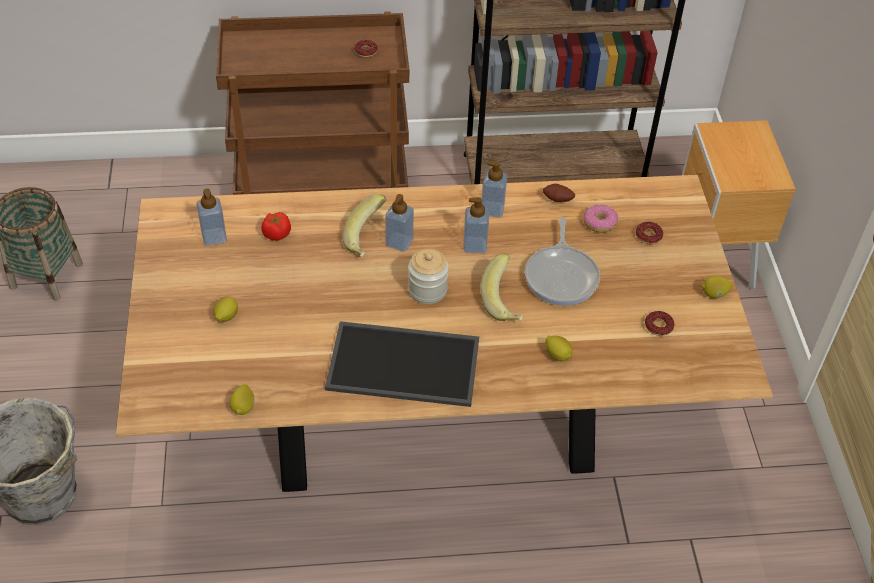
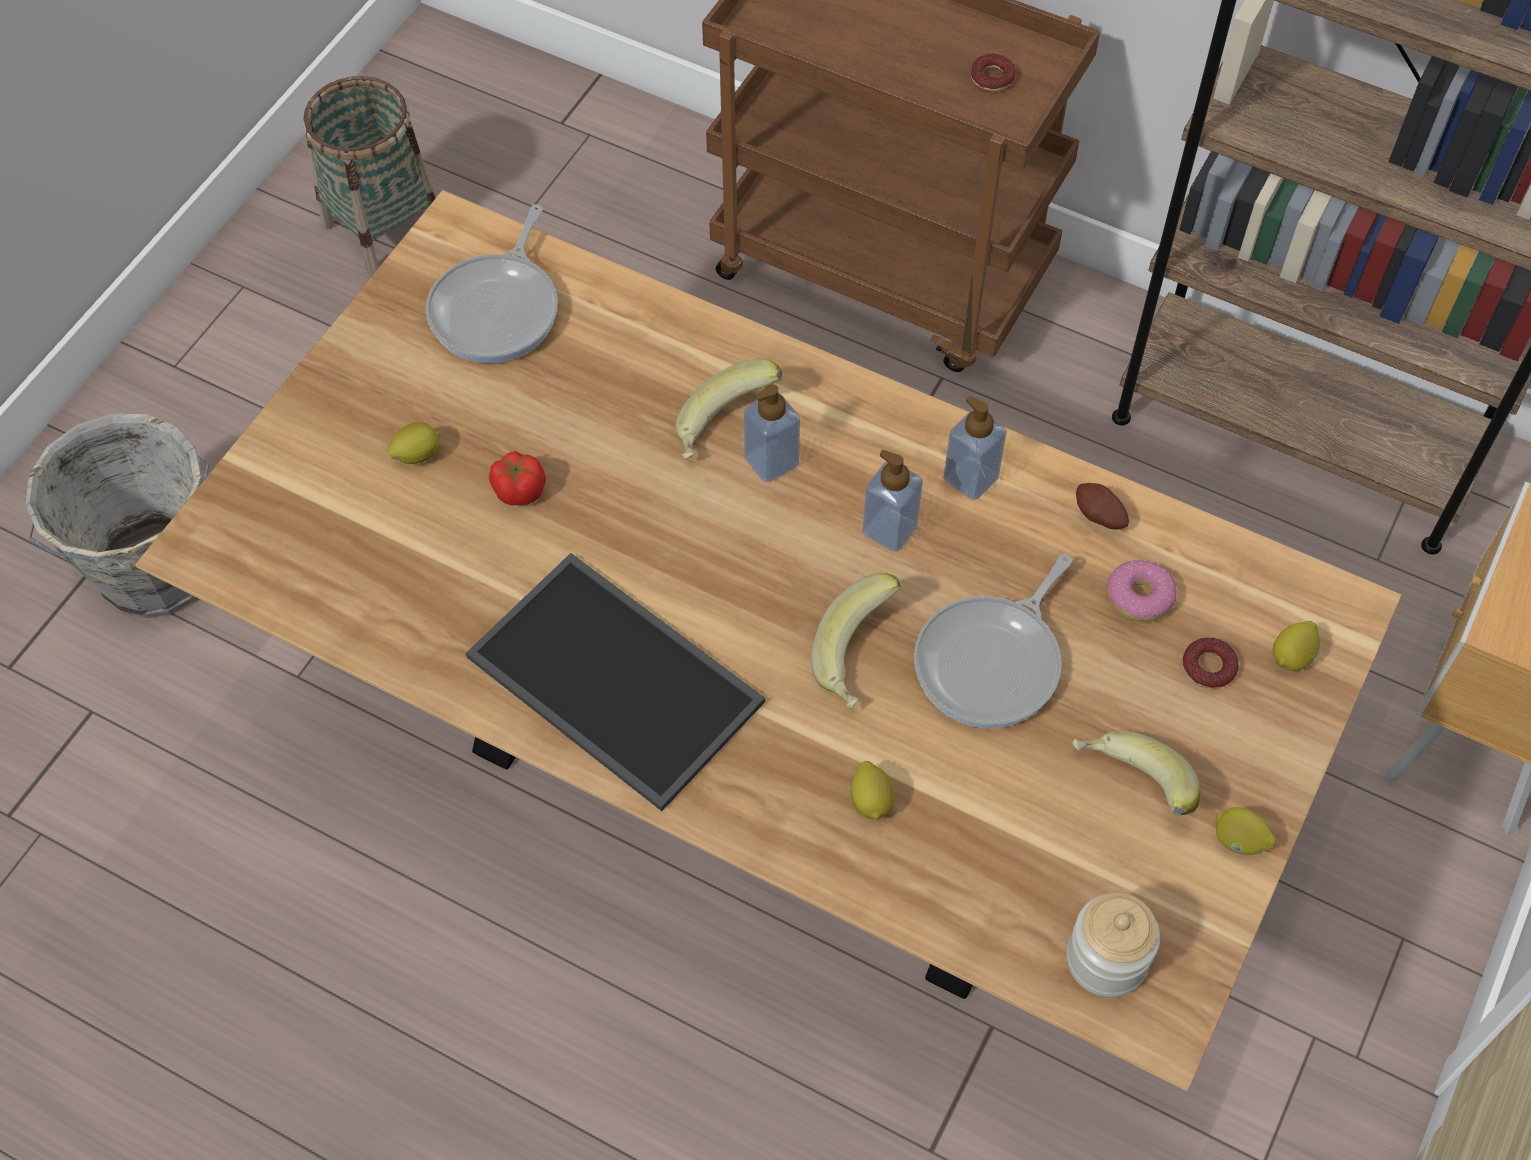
camera: 35 degrees right, 10 degrees up
(214, 237) = (498, 309): soap dispenser -> frying pan
(243, 407) = (332, 619): lemon -> lemon (1292, 656)
(276, 234) = (593, 350): tomato -> tomato (519, 490)
(427, 290) = (751, 570): jar -> jar (1106, 960)
(656, 296) = (1129, 787): none -> banana
(658, 326) = (1087, 845): donut -> none

